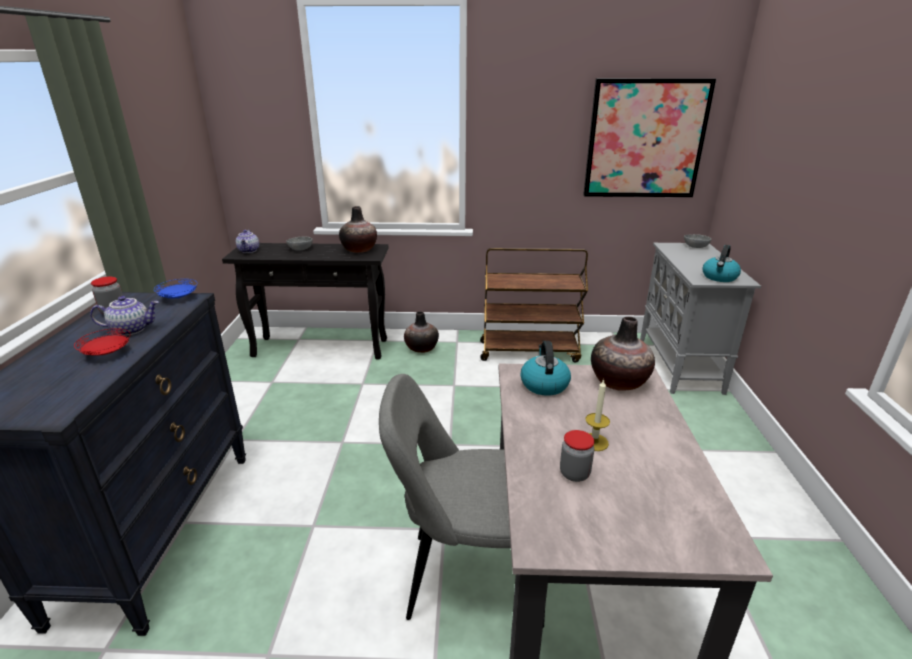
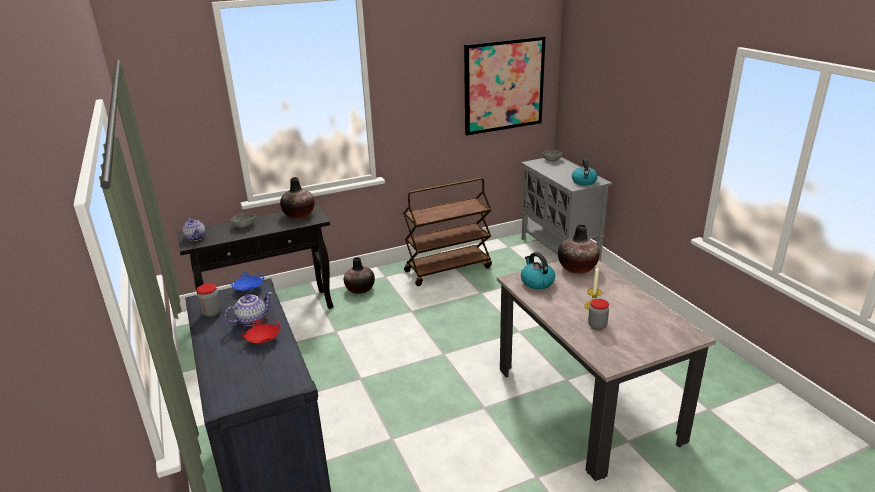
camera: 25 degrees left, 0 degrees up
(467, 577) = (520, 428): grey chair -> none

